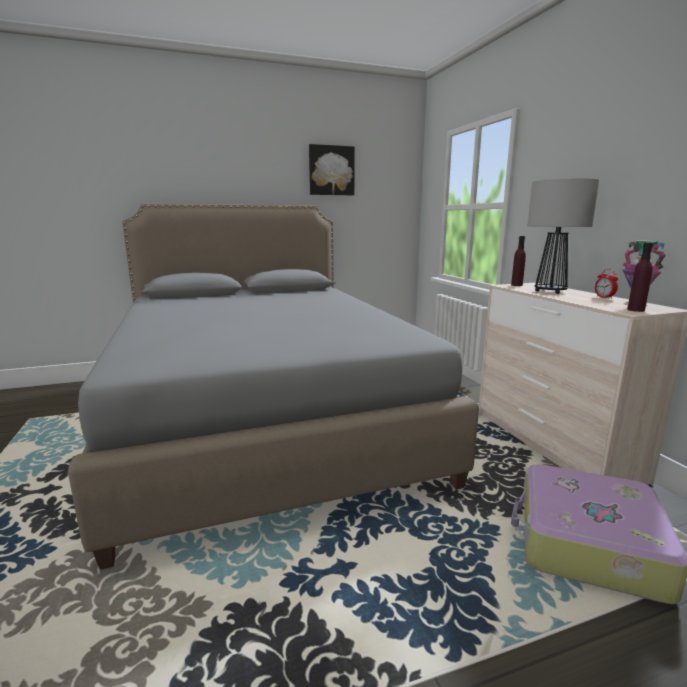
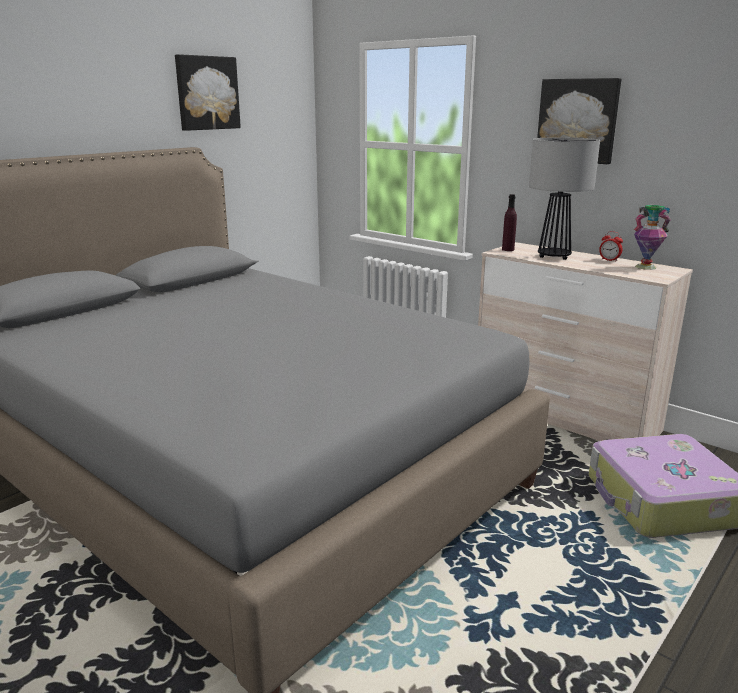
camera: 30 degrees left, 5 degrees up
(591, 167) = (578, 121): none -> picture
(635, 310) = (657, 275): purple bottle -> none

